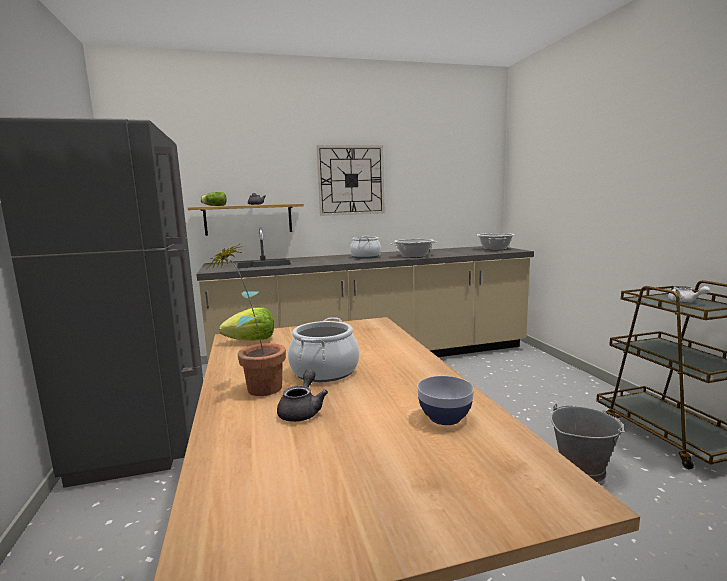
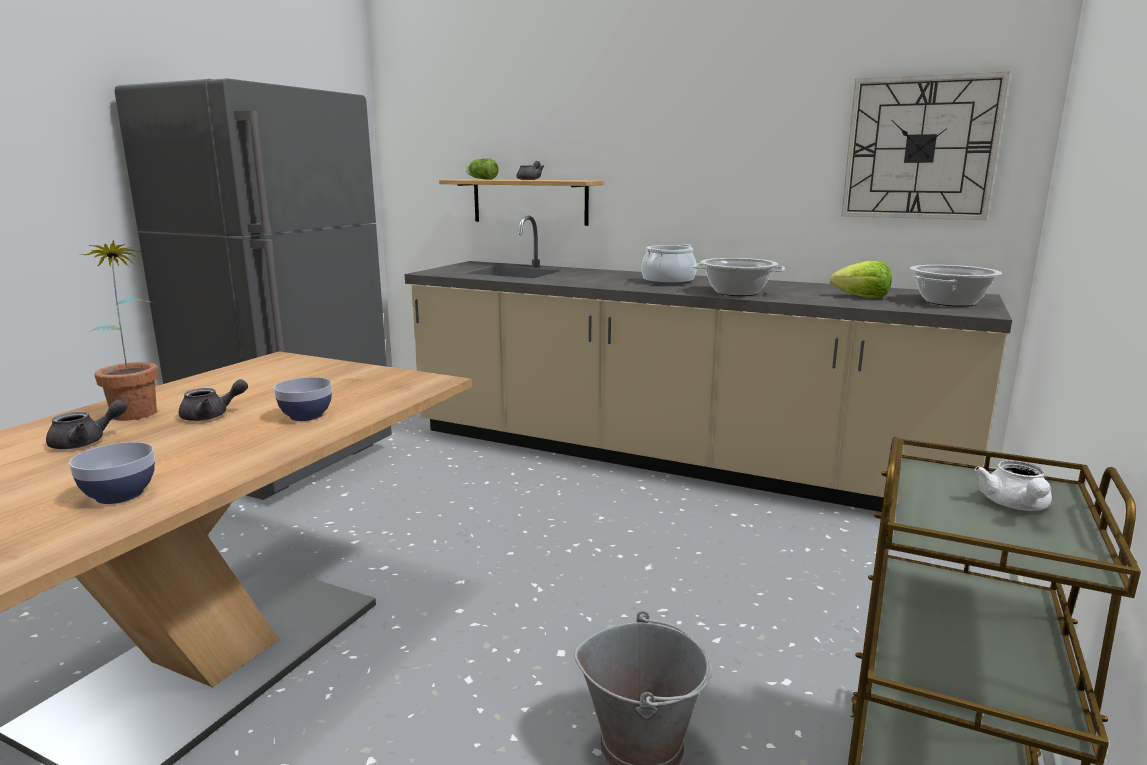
camera: 40 degrees right, 5 degrees up
(251, 340) = (275, 366): lettuce -> lettuce (862, 297)
(324, 371) = (211, 416): cooking pot -> grey teapot
(351, 180) = (690, 142): wall clock -> wall clock (920, 148)
(378, 353) = (306, 416): none -> bowl

